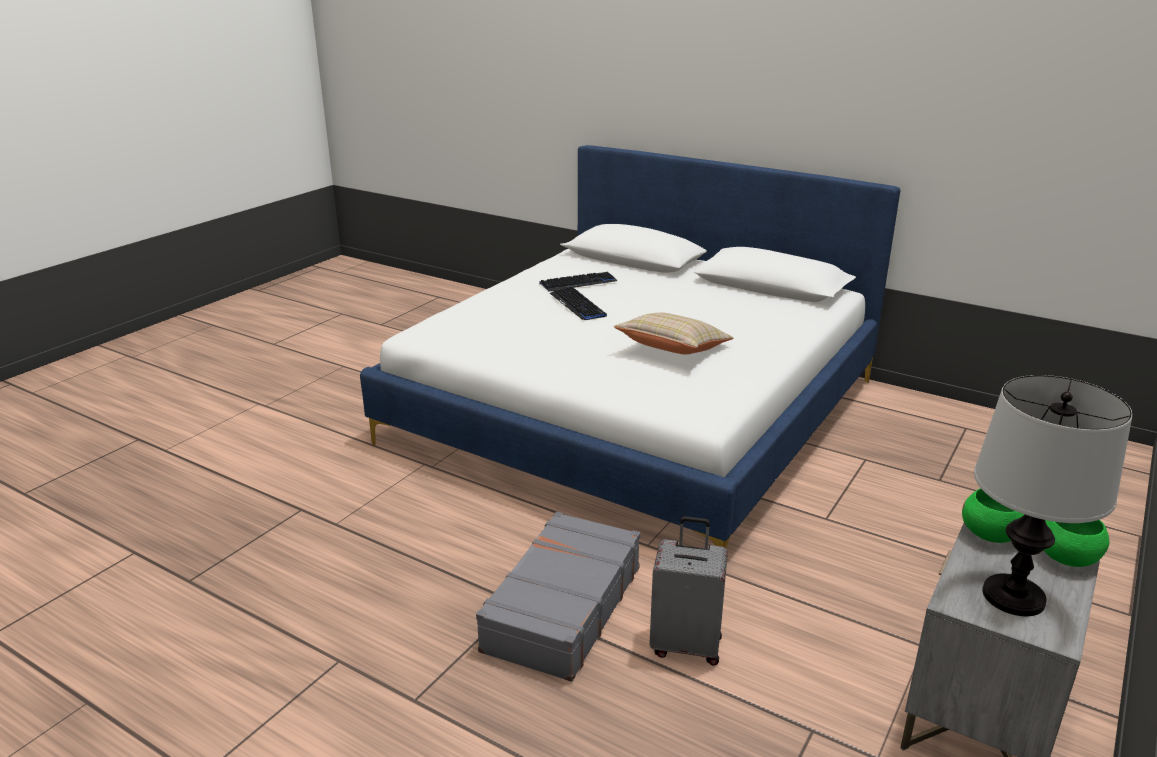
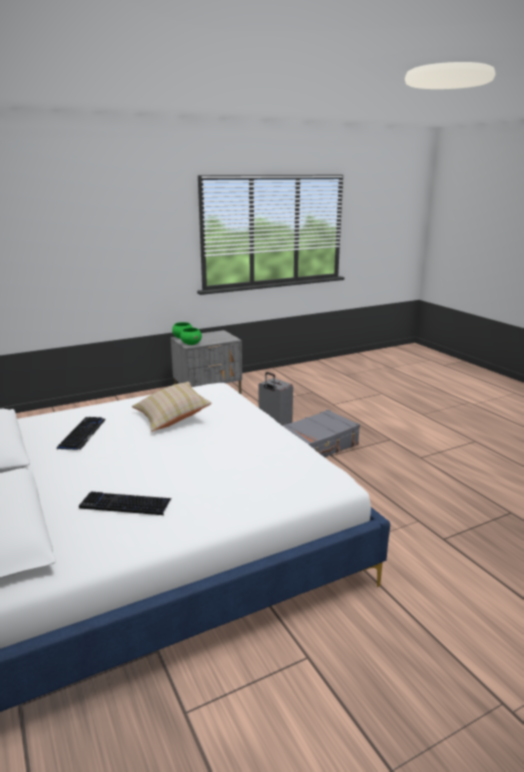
camera: 150 degrees left, 5 degrees down
(577, 305) = (174, 469): keyboard -> keyboard (82, 434)
(1014, 596) = (214, 337): table lamp -> none

